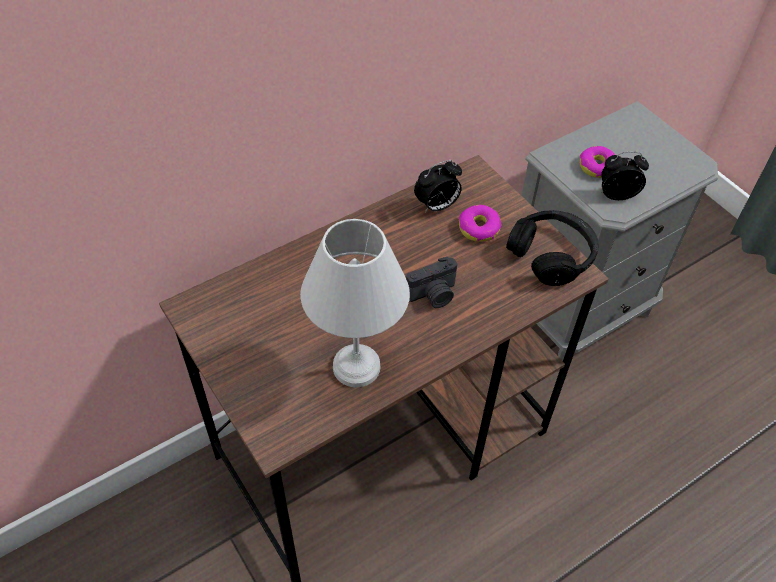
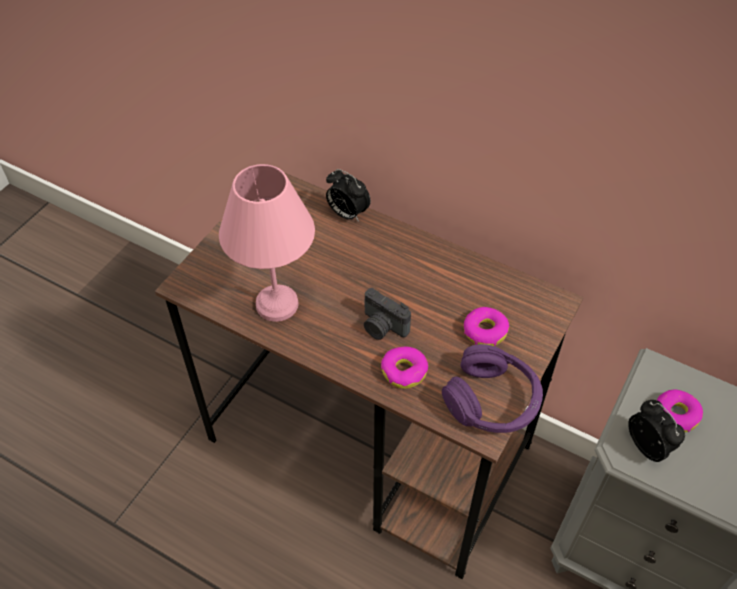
camera: 65 degrees right, 0 degrees up
(358, 365) = (279, 304): white table lamp -> pink table lamp
(437, 206) = (489, 290): alarm clock -> alarm clock (347, 214)
(491, 300) = (404, 371): none -> donut
(551, 255) = (492, 401): black headphones -> purple headphones

